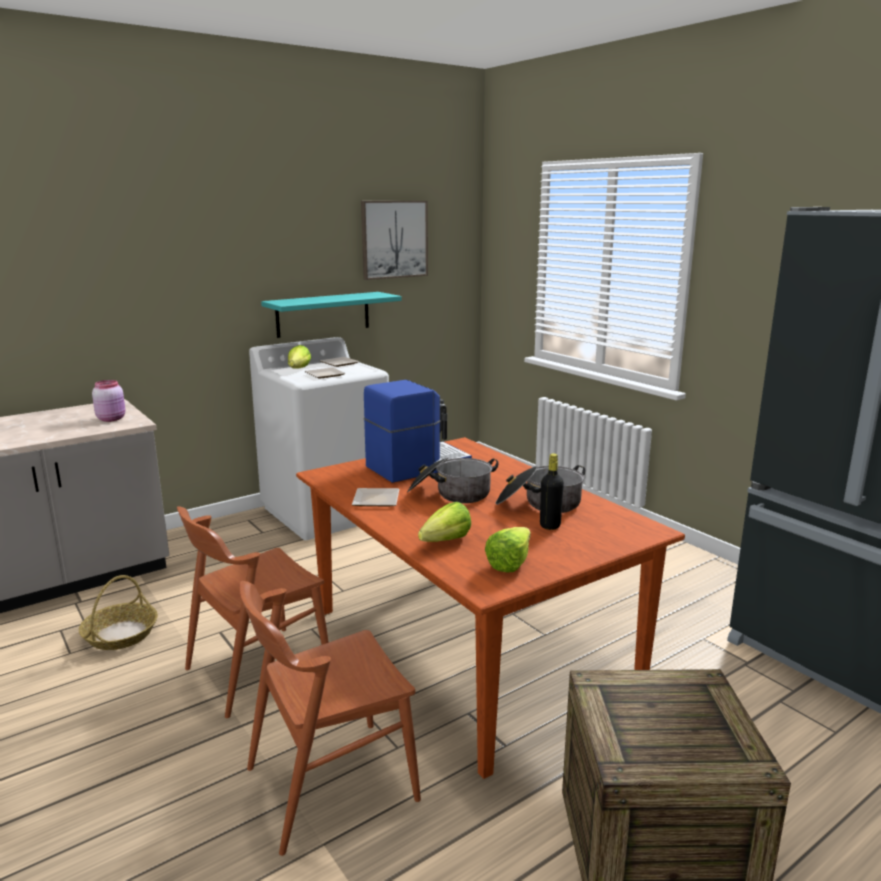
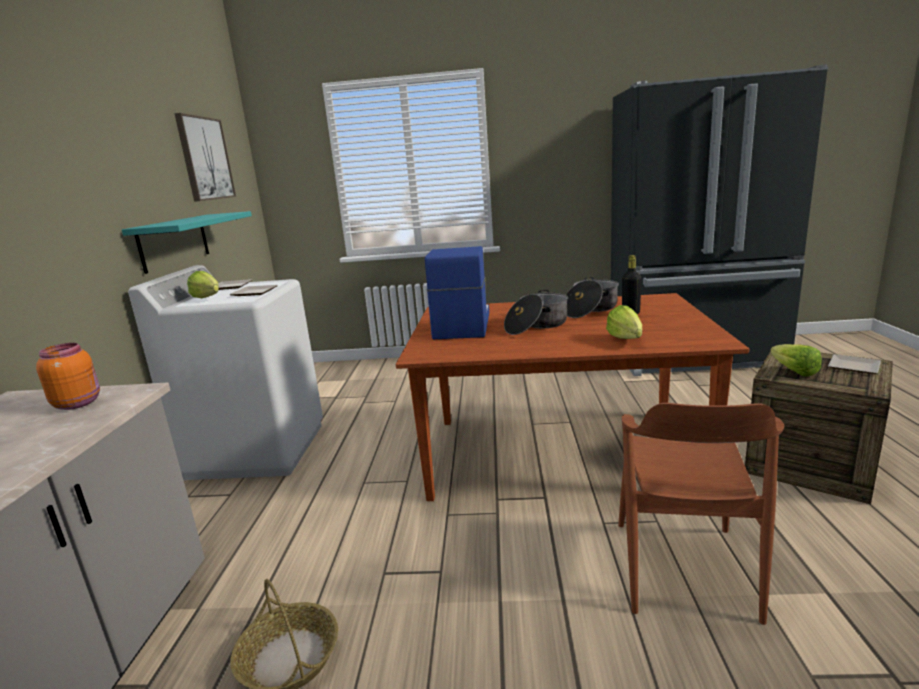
camera: 50 degrees left, 0 degrees up
(112, 419) = (78, 403): pink jar -> orange jar
(257, 669) = (480, 565): brown chair -> none
(377, 501) = (516, 346): plate -> plate (855, 366)
(513, 562) = (681, 329): lettuce -> lettuce (791, 370)

